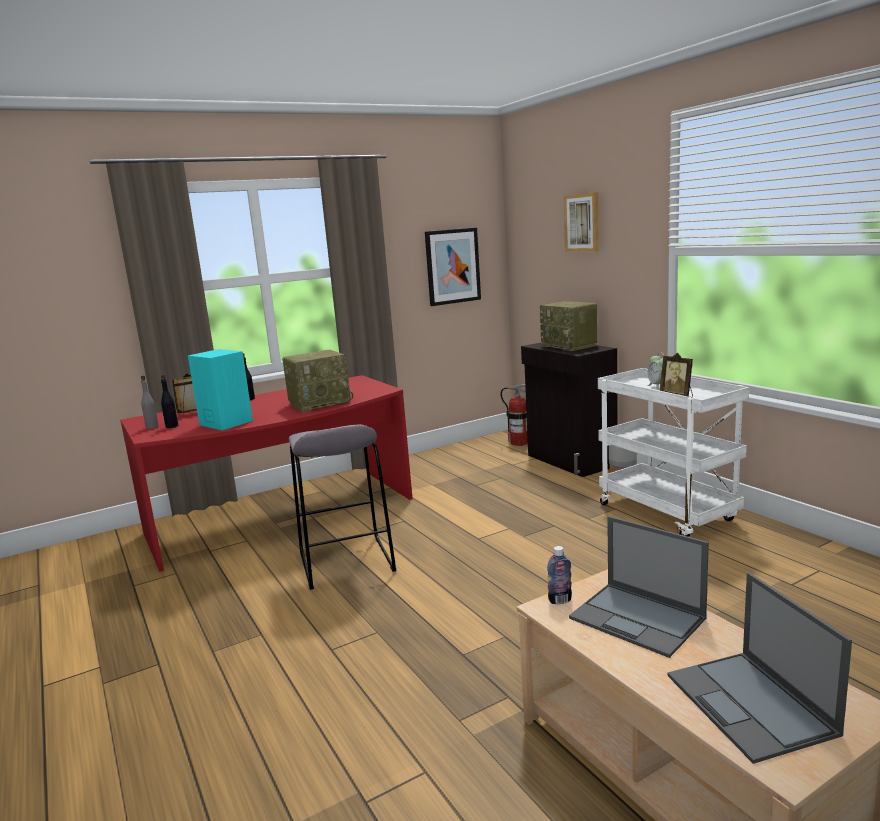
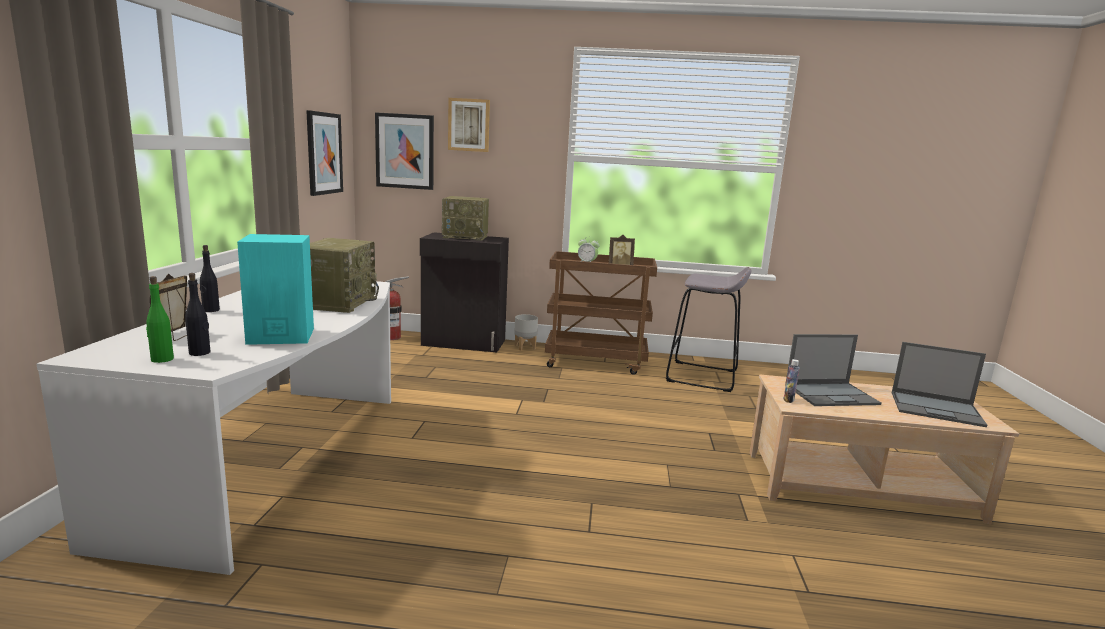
camera: 55 degrees left, 0 degrees up
(152, 427) = (162, 359): grey bottle -> green bottle
(283, 518) = (279, 460): red desk -> white desk
(346, 562) = (448, 470): grey stool -> grey stool (702, 376)
(537, 255) = (405, 151): none -> picture
(668, 513) = (596, 362): white cart -> brown cart

